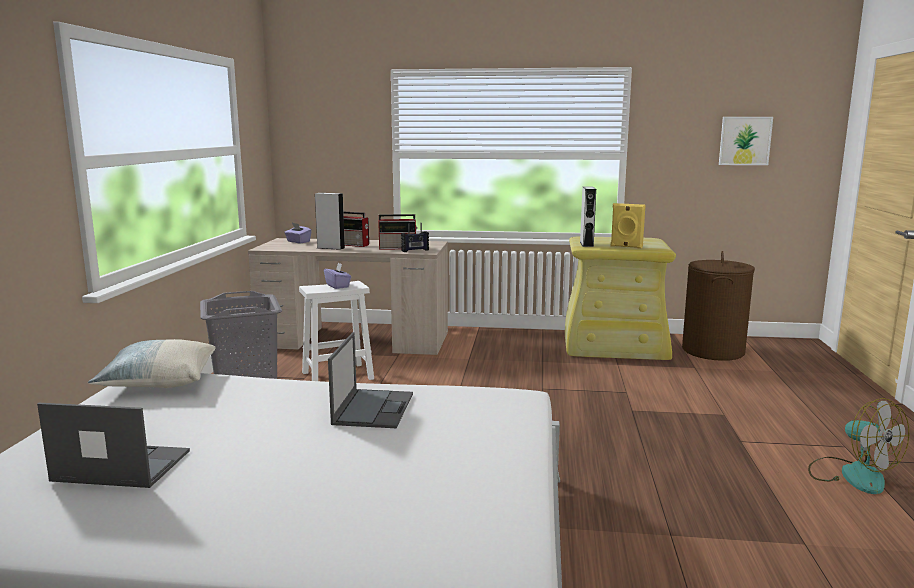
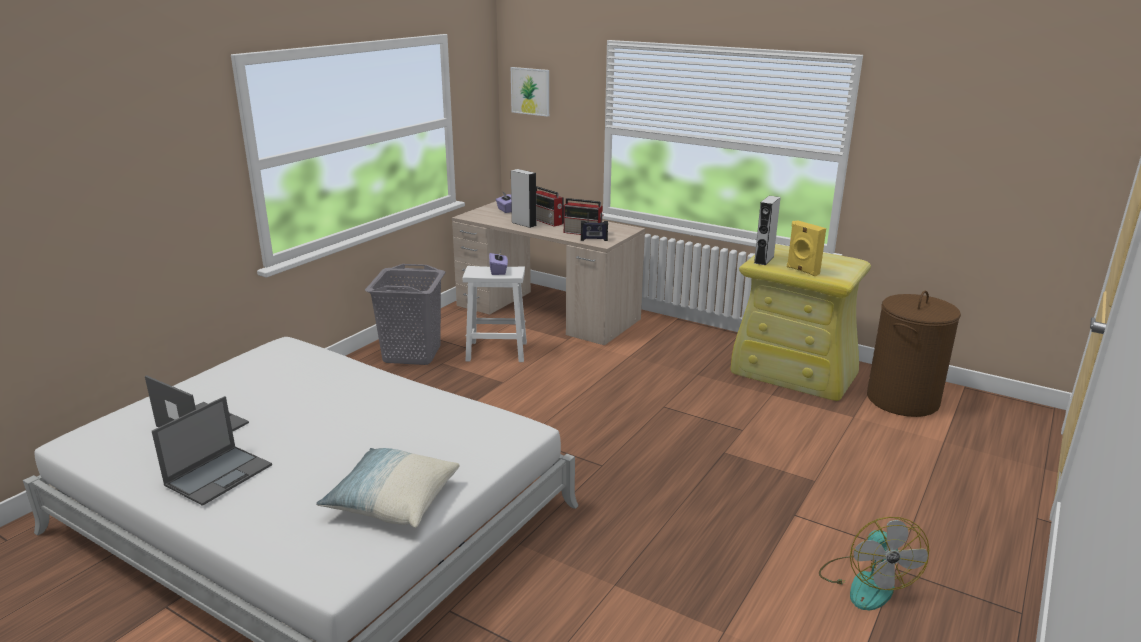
camera: 25 degrees right, 10 degrees up
(159, 382) = (285, 353): pillow -> pillow (392, 501)
(373, 408) = (401, 414): laptop -> laptop (219, 474)
(745, 141) = (995, 157): picture -> picture (530, 91)

